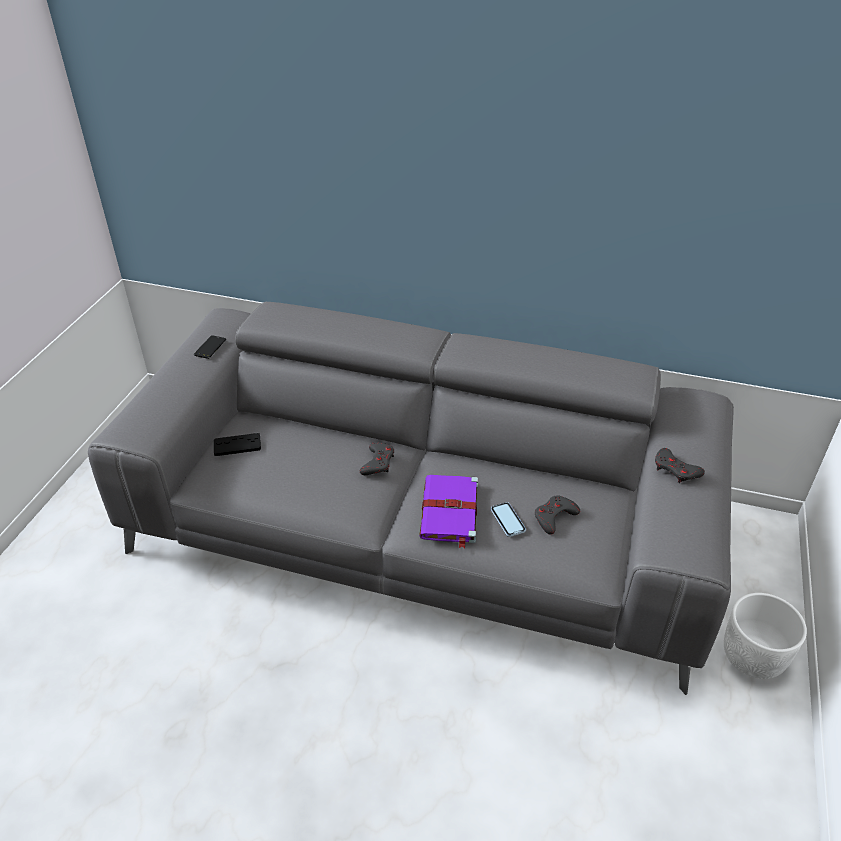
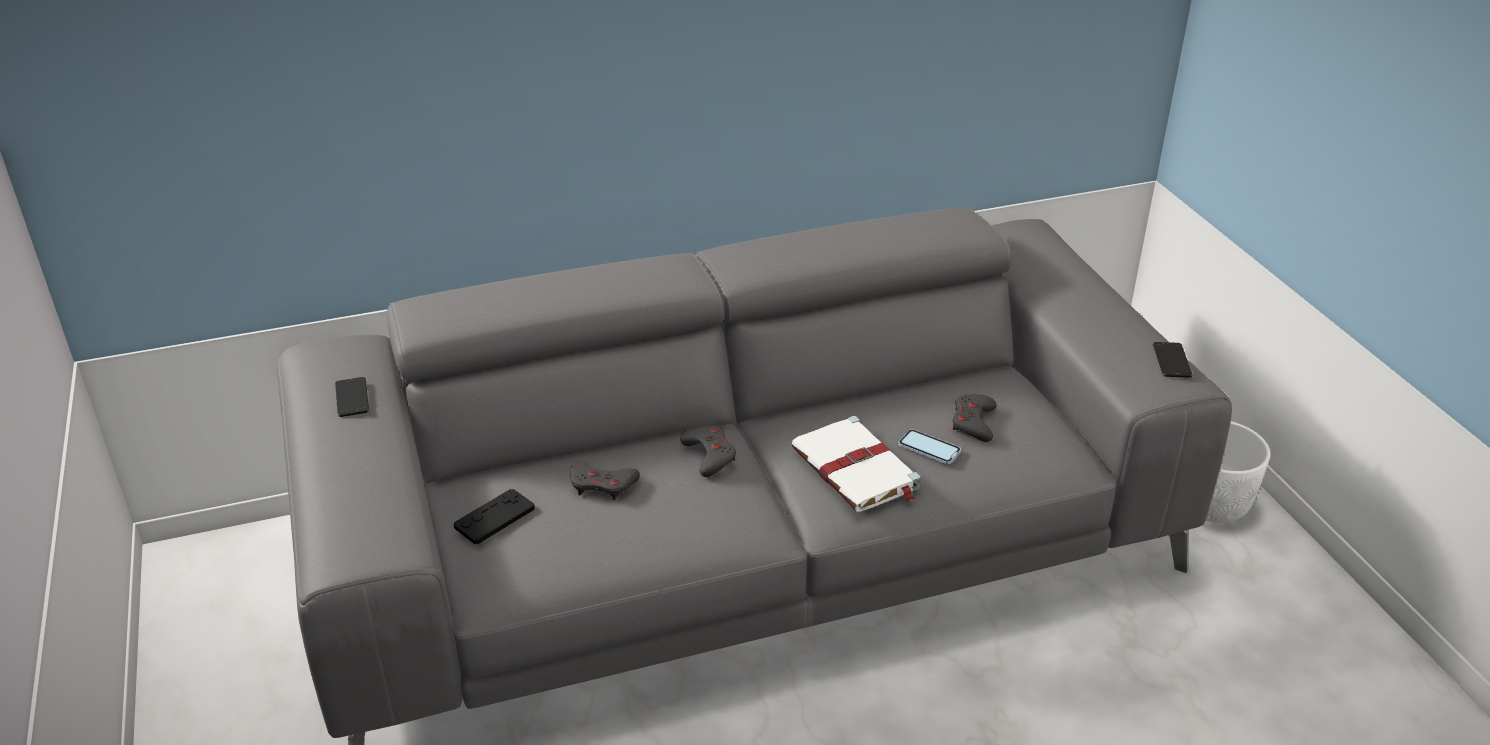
camera: 35 degrees left, 5 degrees down
(449, 512) = (856, 469): purple book -> white book
(676, 469) = (1076, 307): grey game controller -> grey game controller (602, 485)
(704, 539) = (1172, 360): none -> phone

